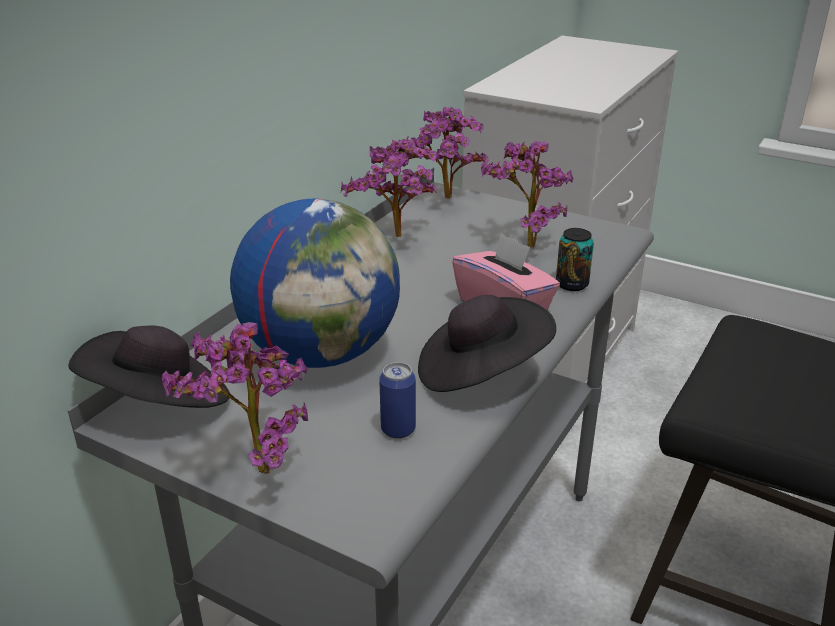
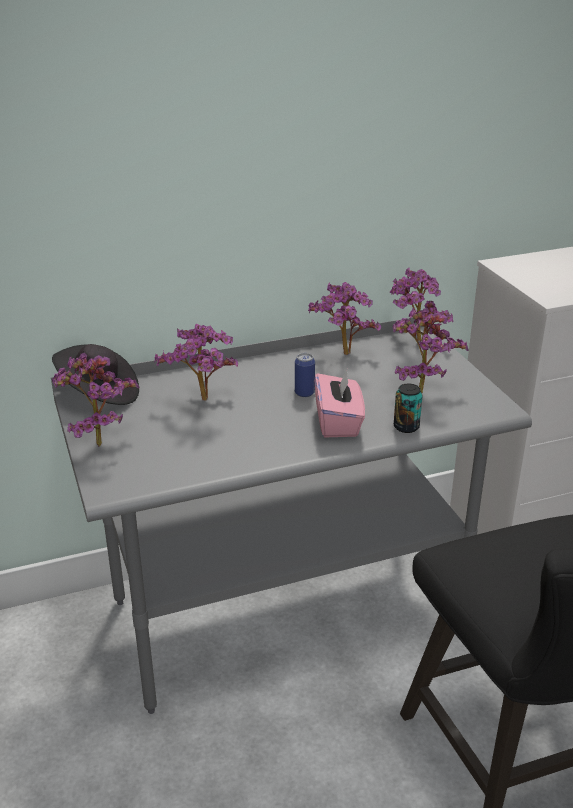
camera: 40 degrees right, 0 degrees up
(321, 353) = (203, 402): globe -> potted plant
(398, 429) = (182, 457): can -> can (304, 393)
(480, 372) = (267, 450): black hat -> none

